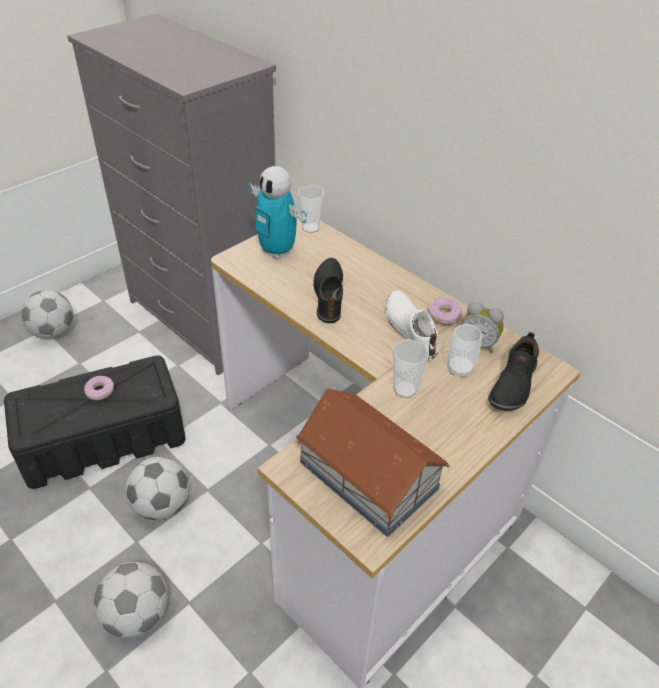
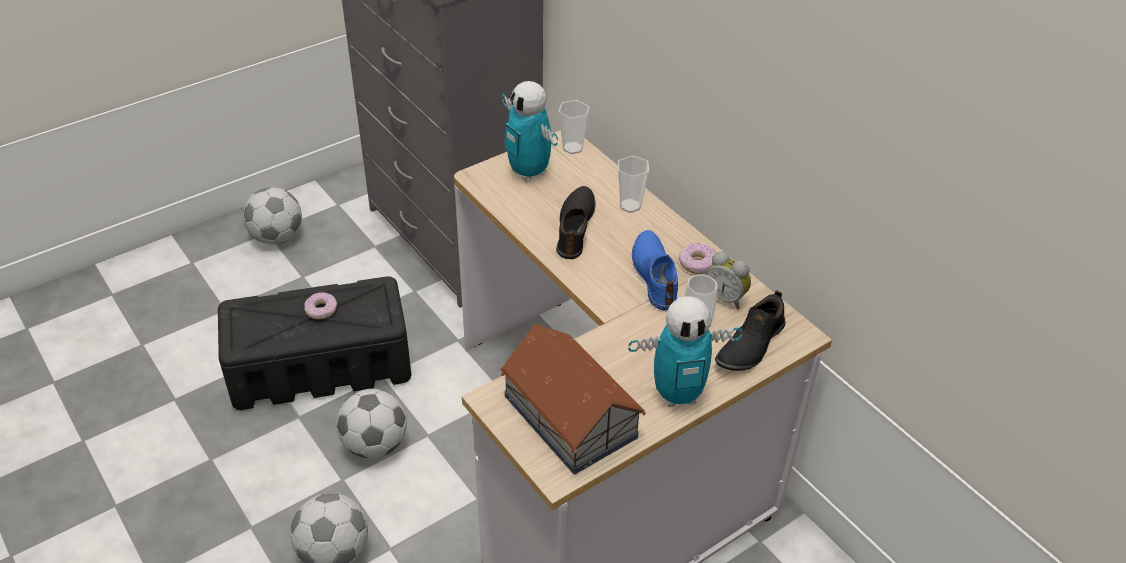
camera: 10 degrees right, 0 degrees up
(404, 390) = (630, 338): cup -> cup (630, 206)
(410, 329) = (655, 275): white shoe -> blue shoe
(463, 440) = (678, 395): none -> toy robot

